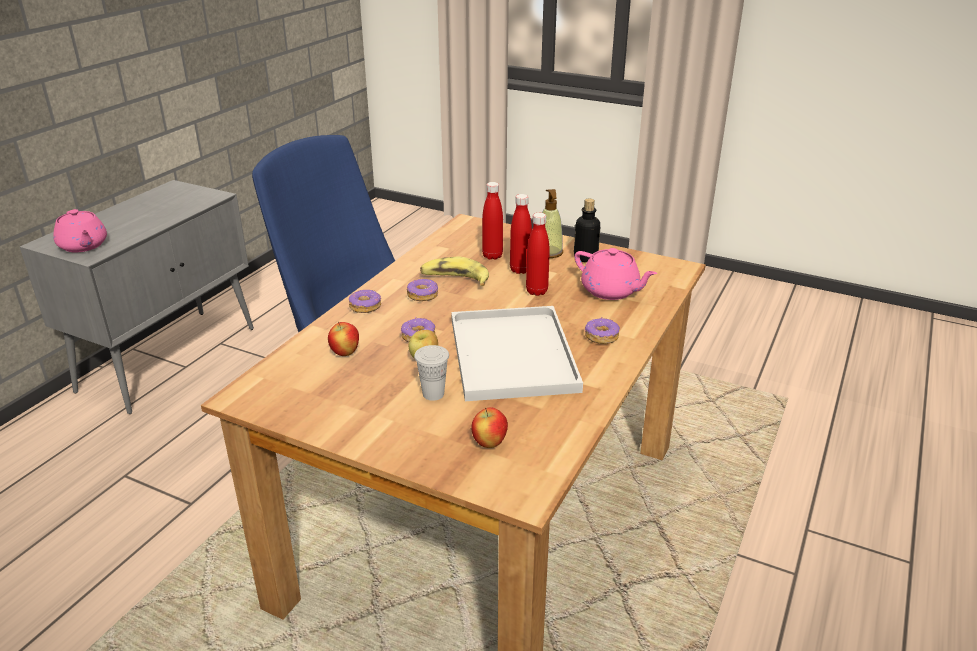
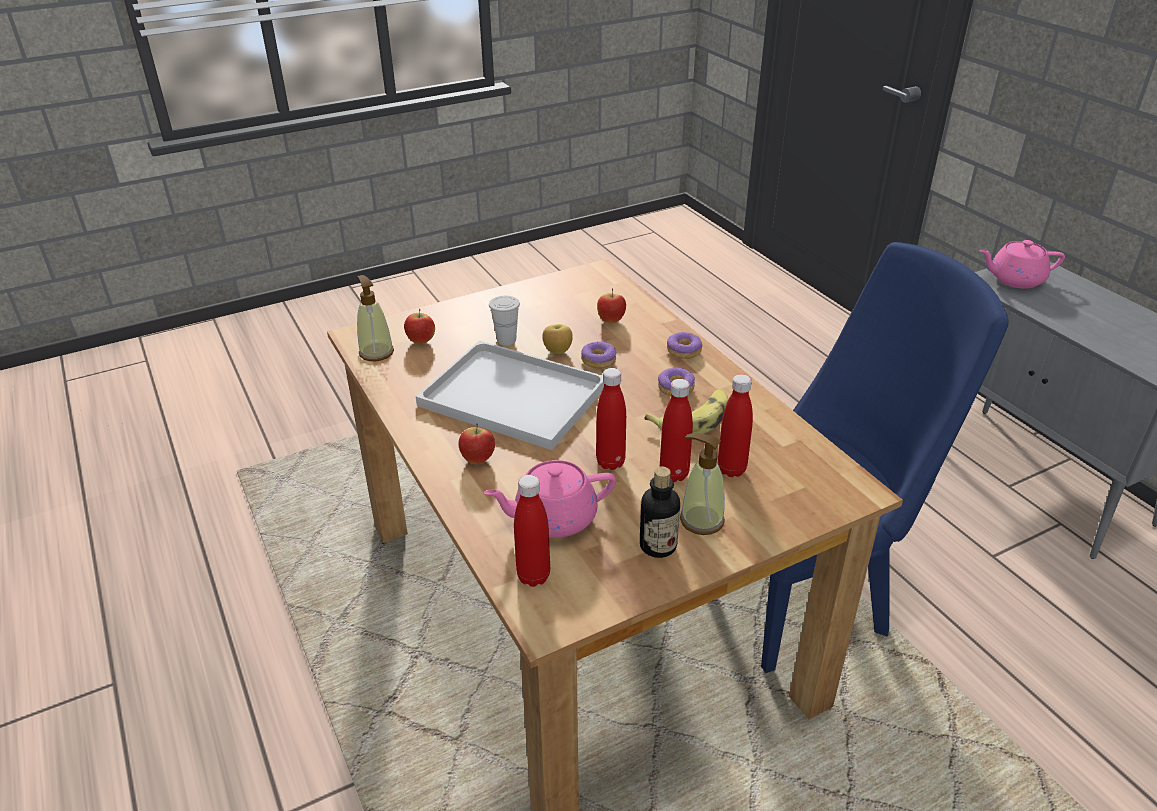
camera: 125 degrees right, 5 degrees up
(539, 461) = (376, 352): none -> soap dispenser
(601, 336) = (478, 460): donut -> apple
(659, 281) = (533, 576): none -> red bottle

